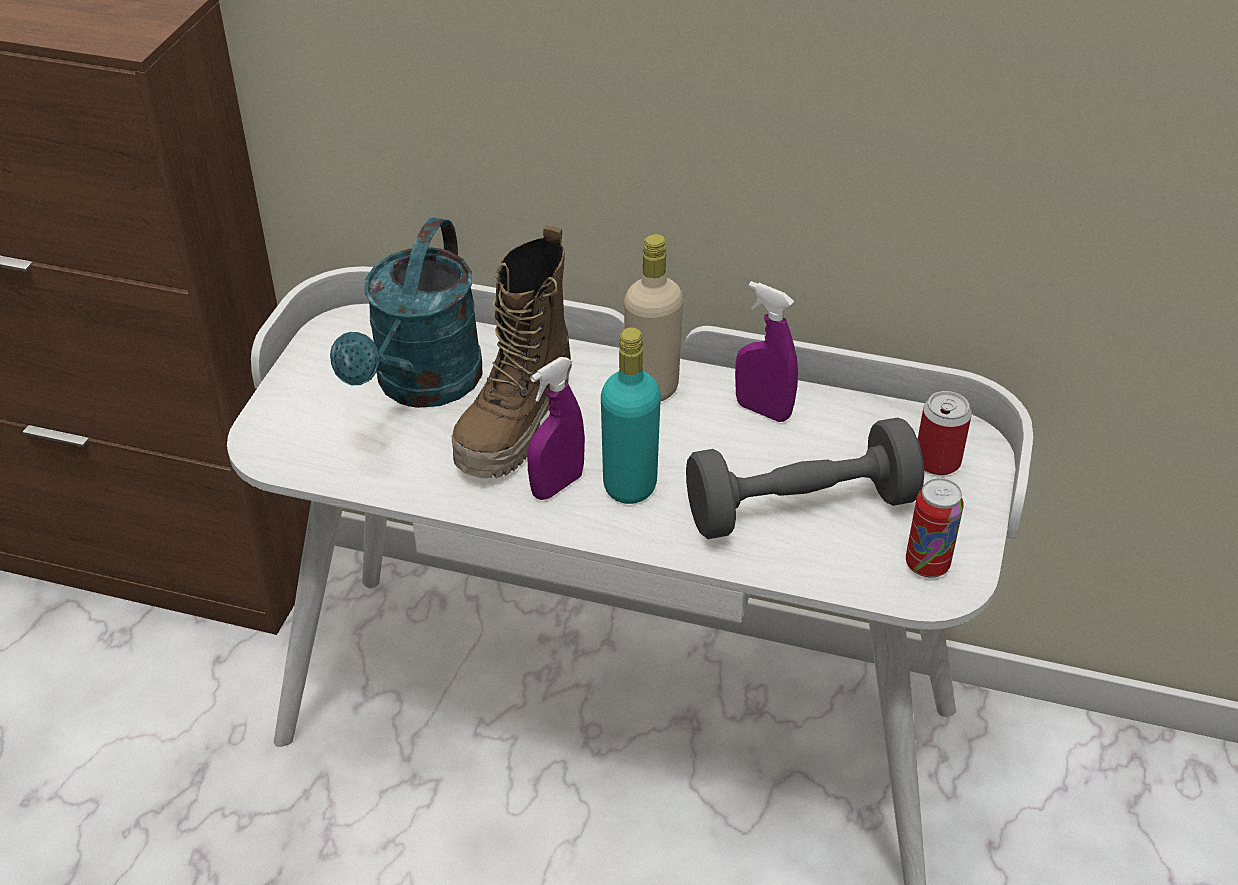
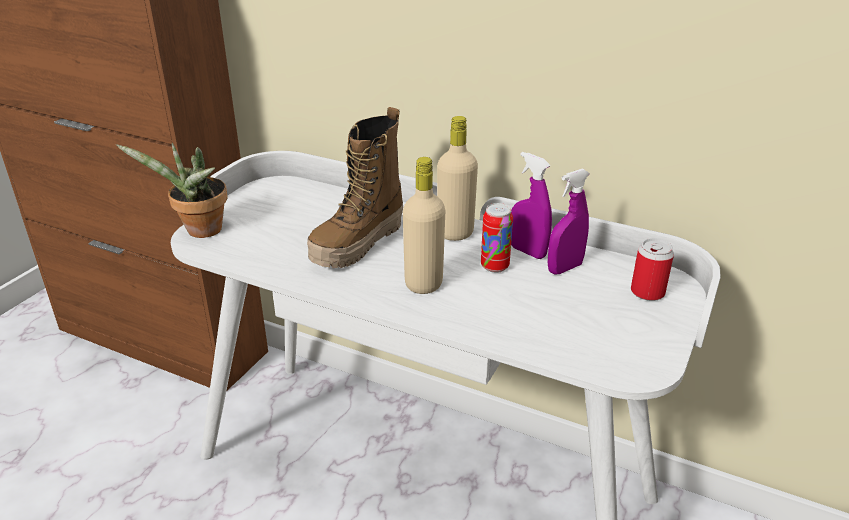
camera: 10 degrees right, 10 degrees down
(267, 432) = (199, 232): none -> potted plant
(422, 387) = (306, 218): turquoise watering can -> none
(557, 485) = (374, 278): purple spray bottle -> purple spray bottle (564, 268)
(630, 486) = (423, 284): turquoise bottle -> beige bottle
(800, 508) = (541, 309): grey dumbbell -> none
(927, 565) = (629, 354): can -> can (494, 266)

